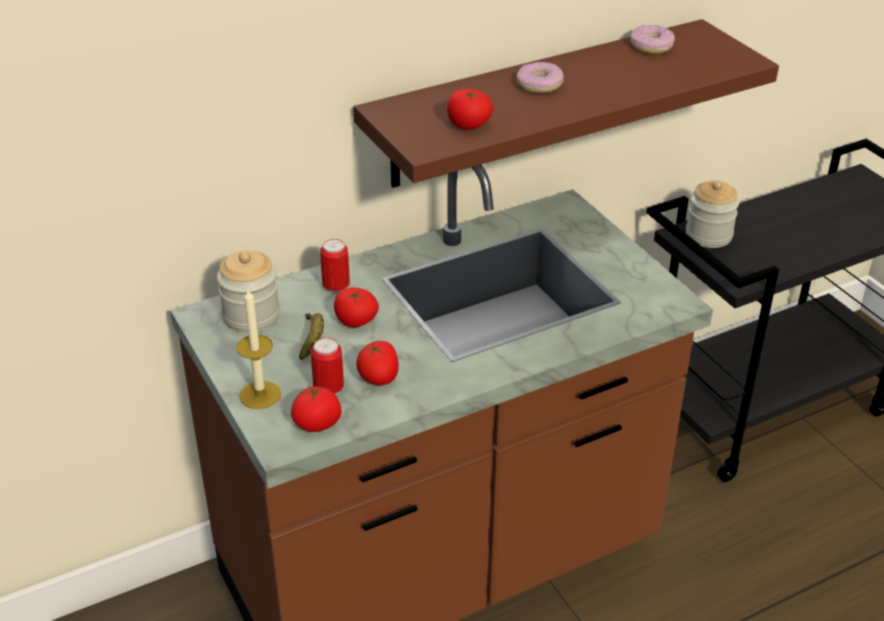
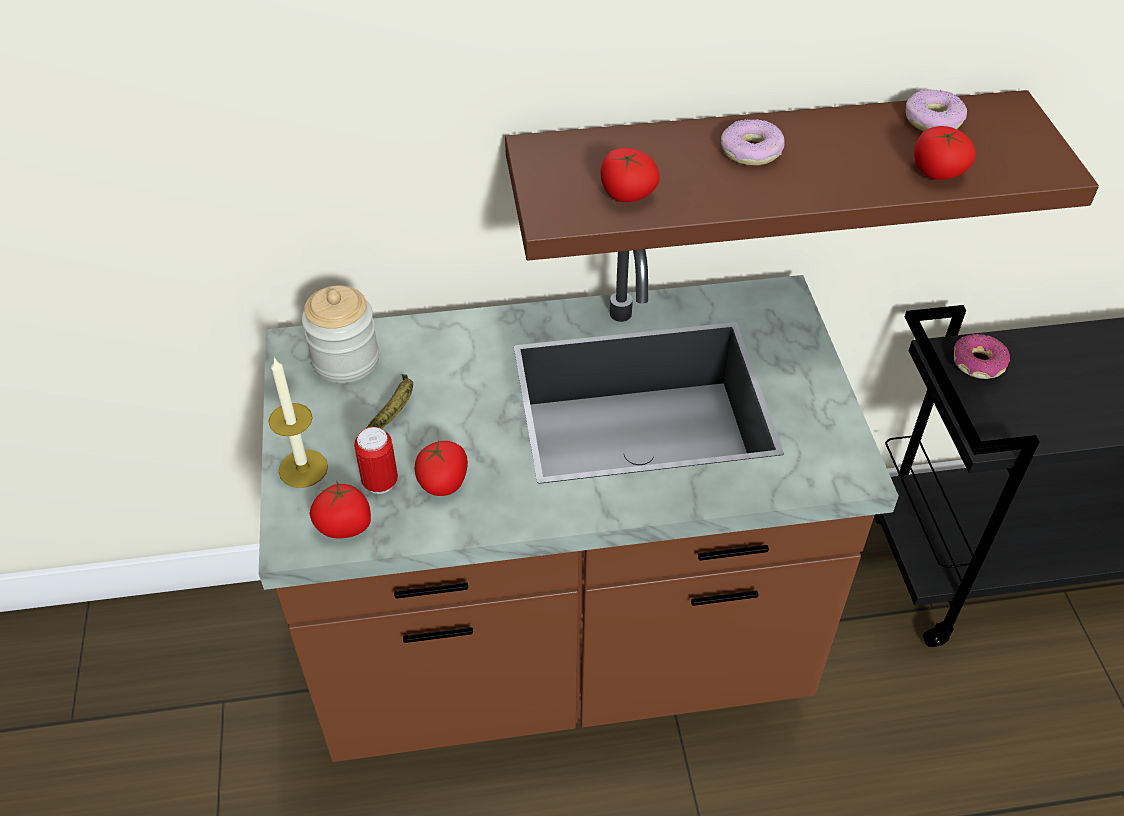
camera: 20 degrees right, 10 degrees up
(336, 287) = (456, 345): can -> none
(355, 321) = (455, 398): tomato -> tomato (937, 173)
(708, 235) = (977, 364): jar -> donut

